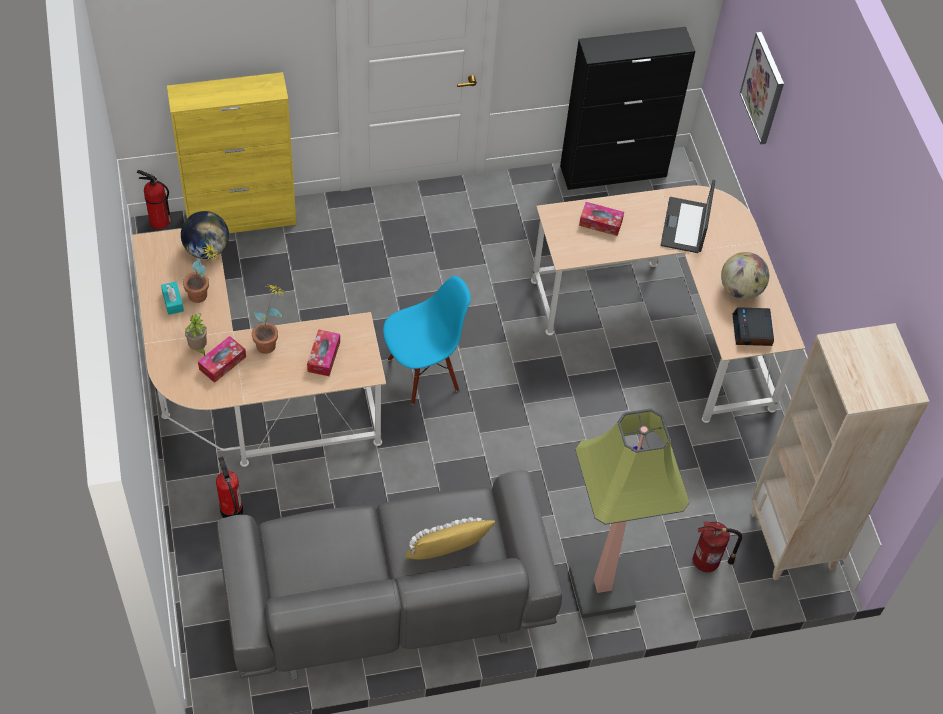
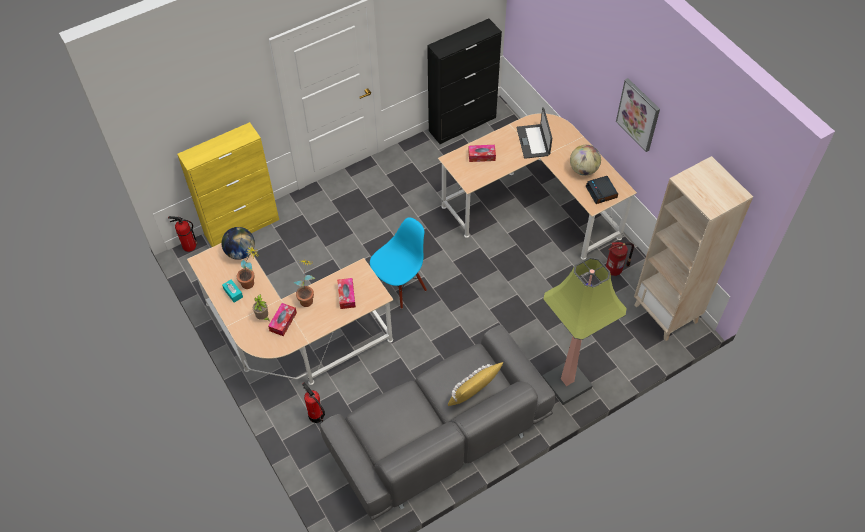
camera: 15 degrees left, 0 degrees up
(707, 562) = (622, 344): fire extinguisher -> fire extinguisher (615, 269)
(763, 88) = (557, 40): picture -> picture (638, 114)

